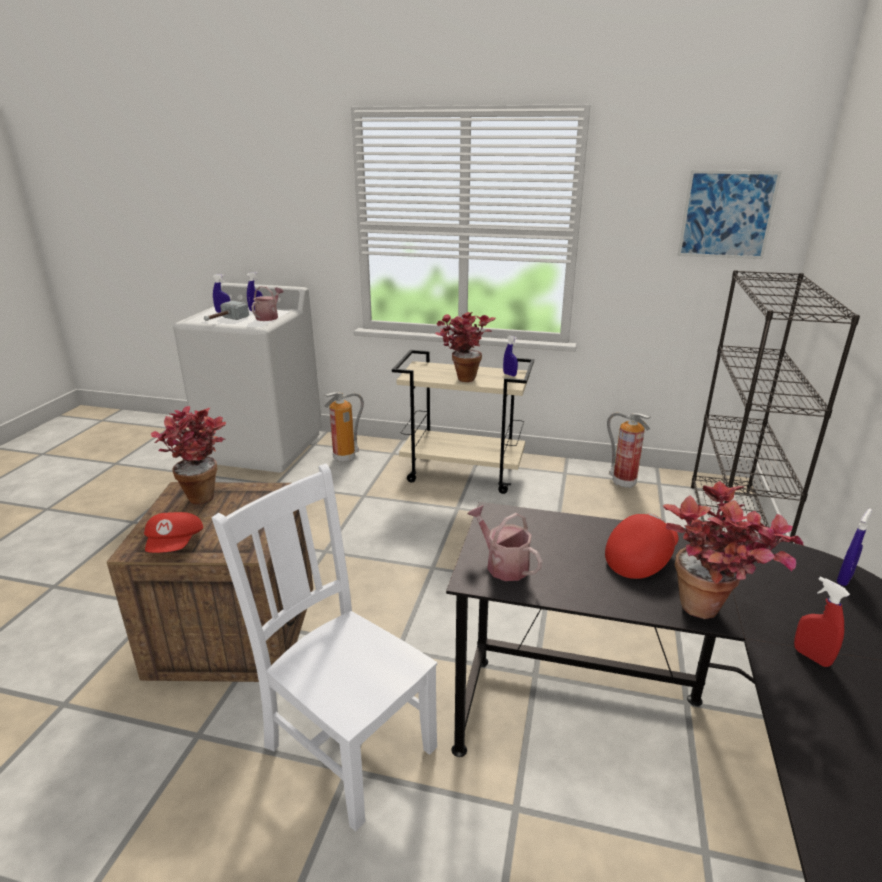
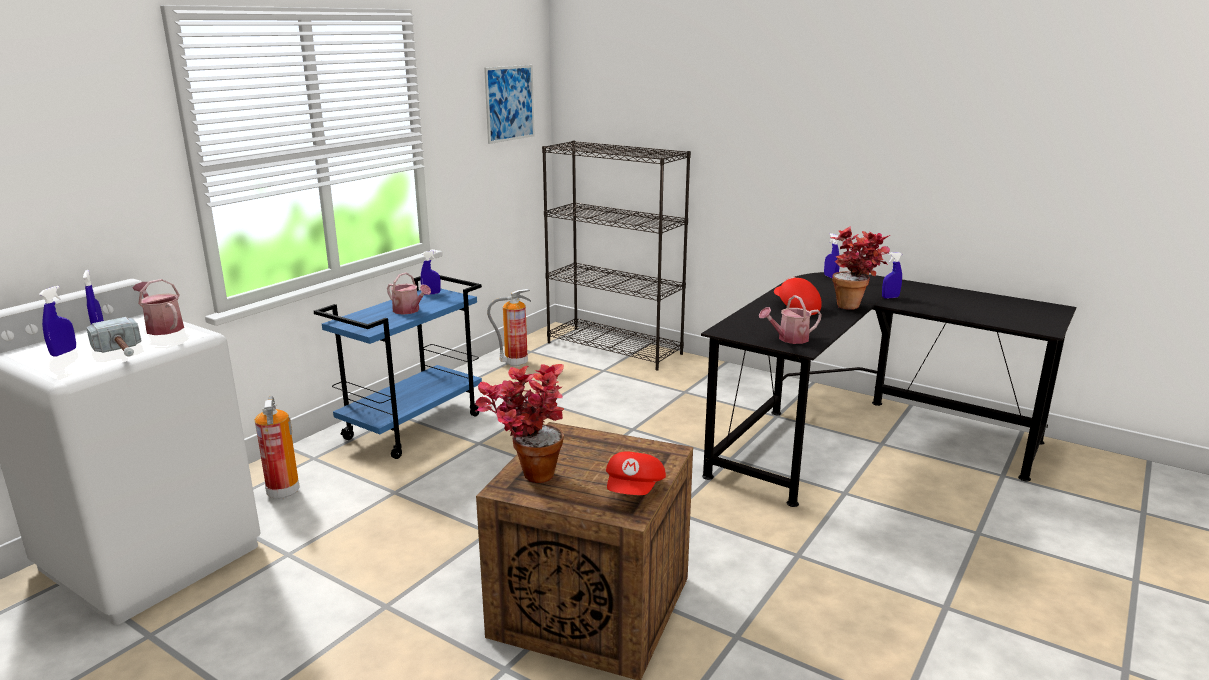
camera: 70 degrees left, 5 degrees down
(176, 545) = (635, 490): red cap -> red cap turned 90 degrees clockwise
(346, 743) = (771, 552): white chair -> none
(461, 377) = (409, 311): potted plant -> watering can
(463, 473) = (413, 426): beige cart -> blue cart
(811, 657) = (890, 297): red spray bottle -> blue spray bottle

